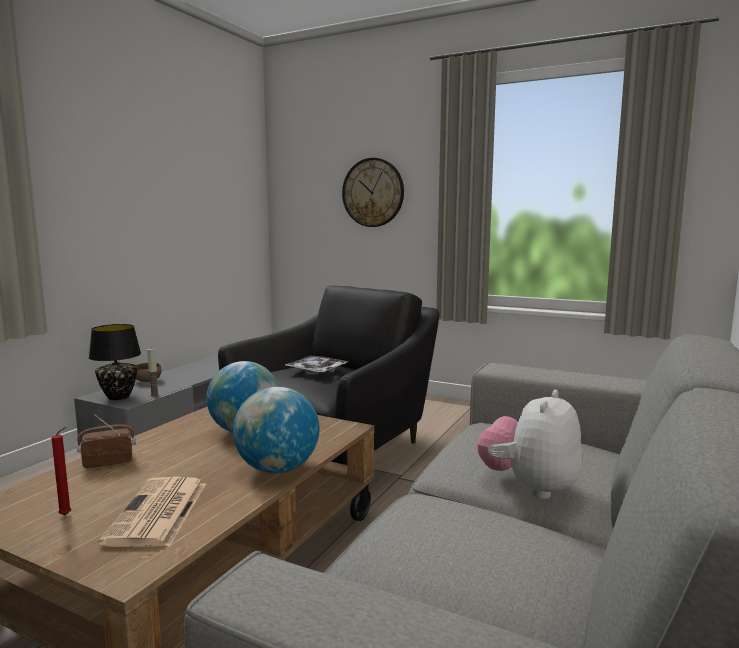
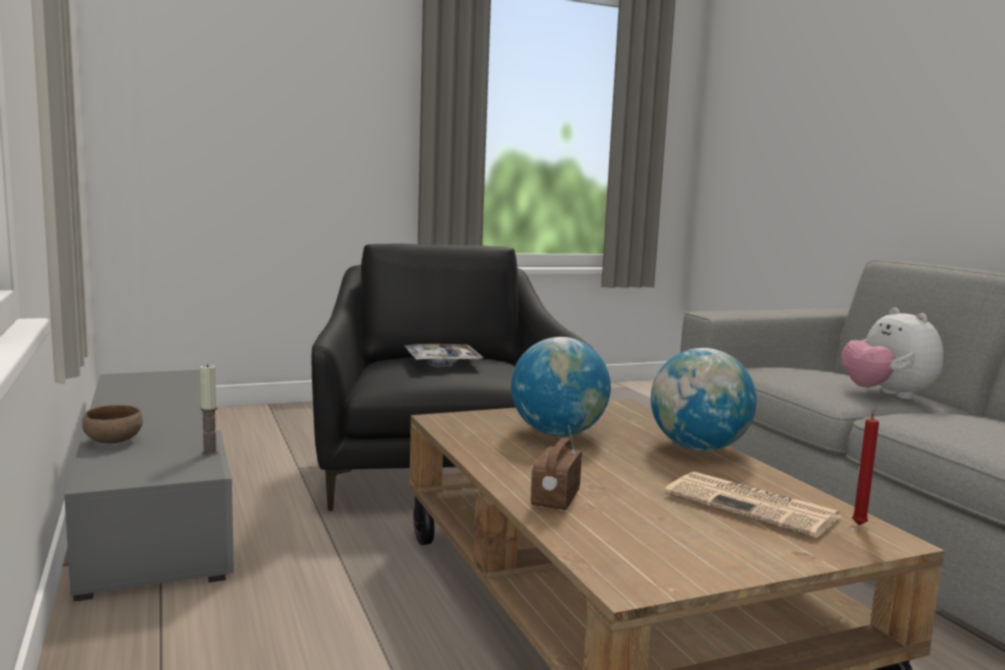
camera: 50 degrees left, 0 degrees up
(67, 515) = (708, 541): red candle -> red candle (859, 524)
(118, 397) = (152, 470): black table lamp -> none
(373, 192) = (305, 107): wall clock -> none

